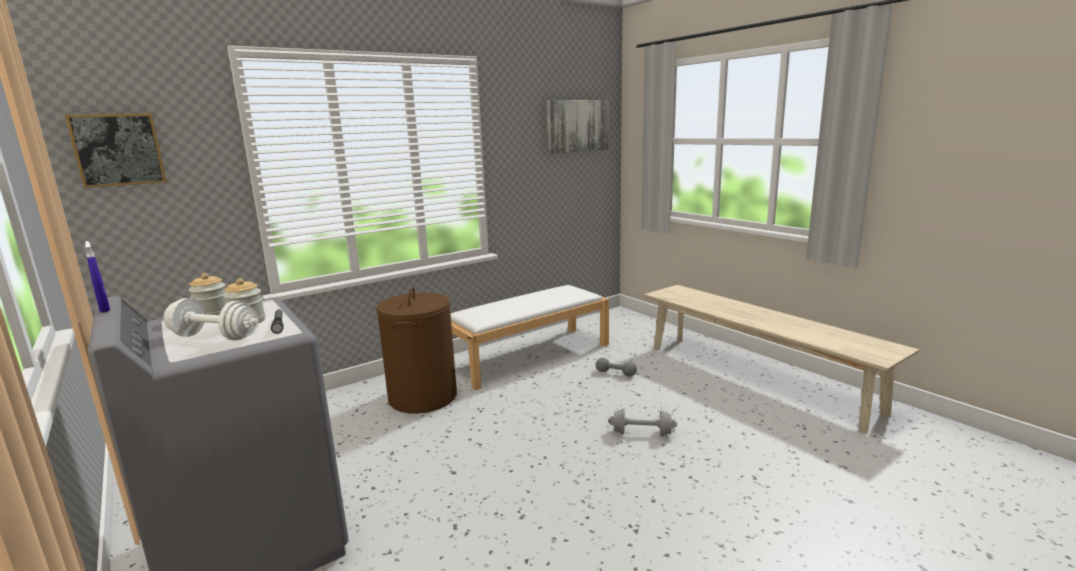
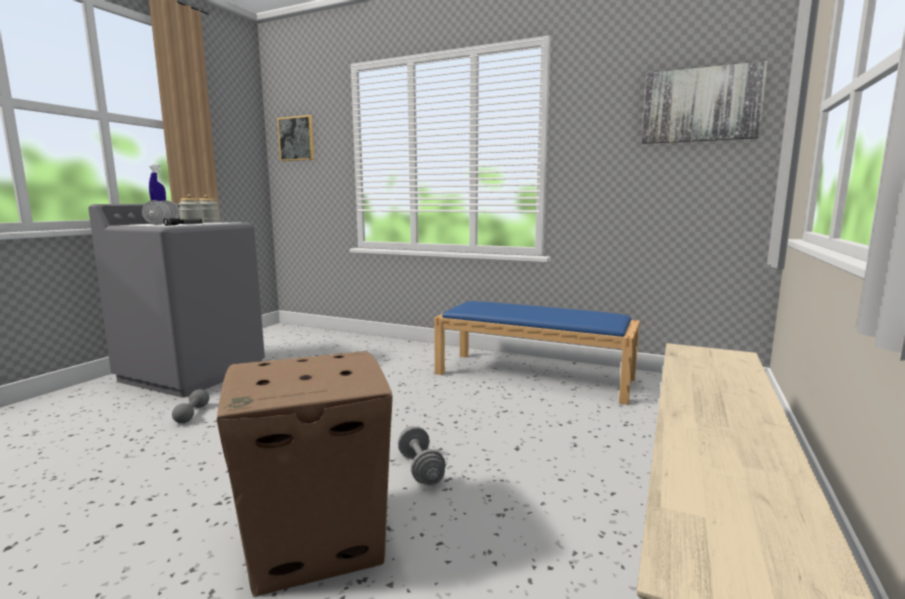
camera: 60 degrees right, 5 degrees down
(422, 397) = (403, 361): brown laundry basket -> none
(530, 355) = (534, 376): white bench -> blue bench
(615, 373) = (555, 424): grey dumbbell -> grey dumbbell (192, 414)
(707, 487) = (317, 539): none -> cardboard box

